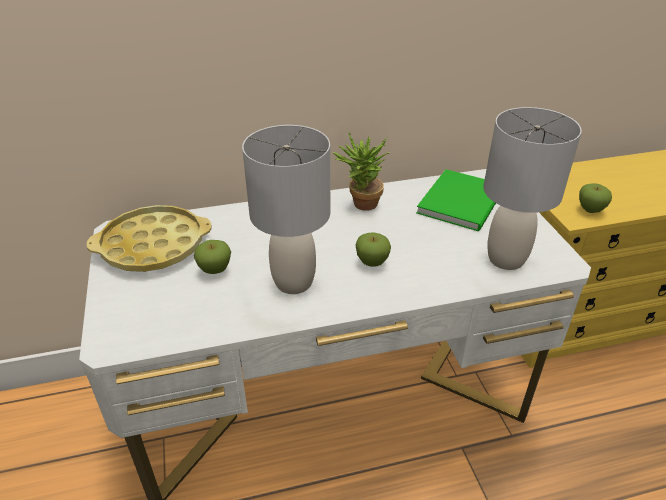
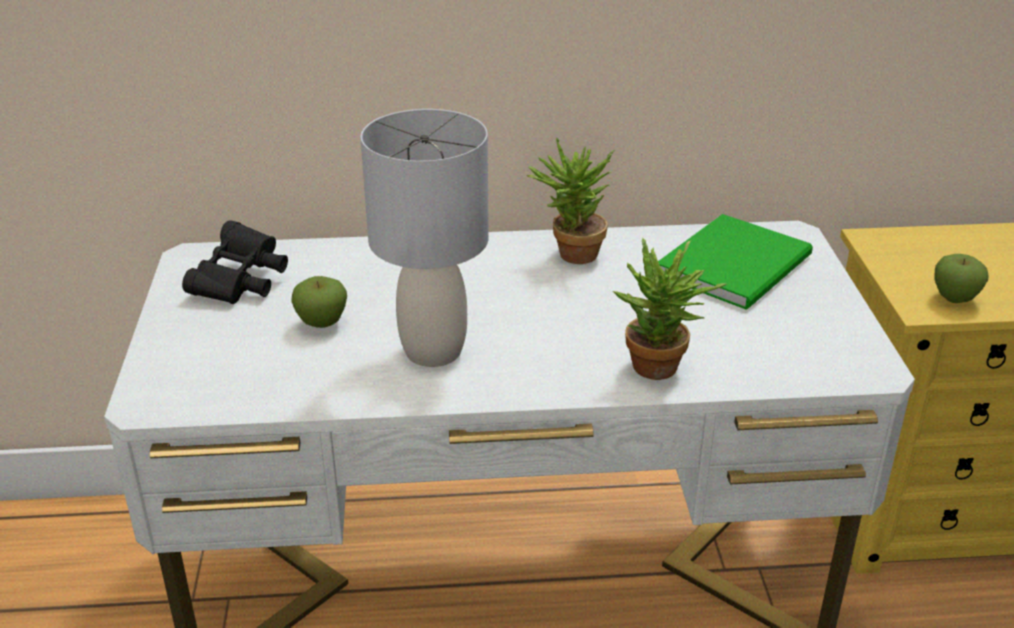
camera: 10 degrees right, 5 degrees down
(153, 246) = (241, 283): yellow tray -> black binoculars
(372, 262) = (561, 336): apple -> none
(440, 281) = (660, 372): none -> potted plant
(506, 258) = (777, 352): grey table lamp -> none

